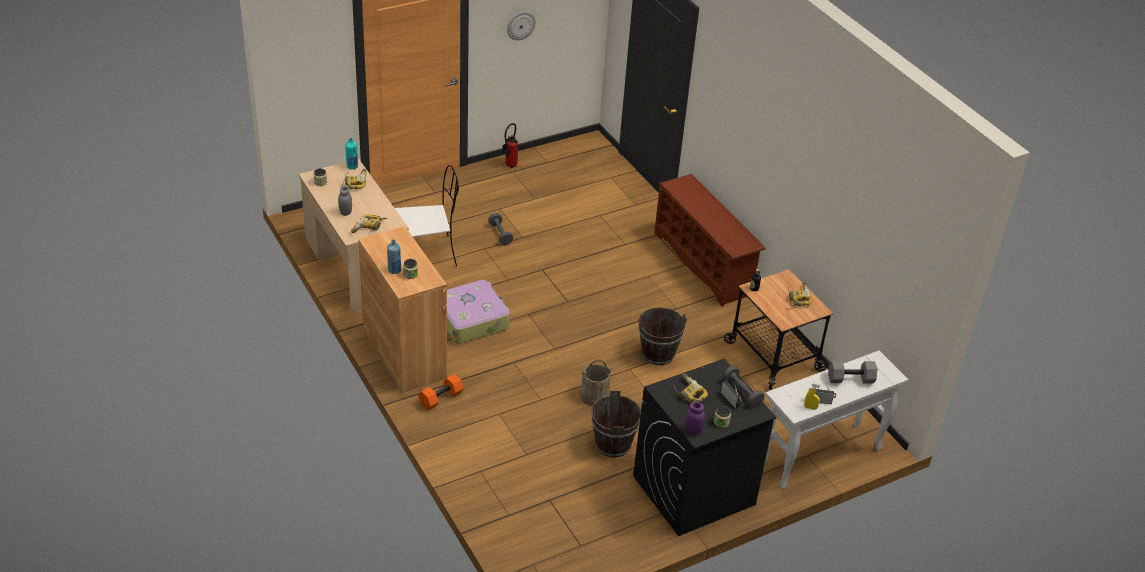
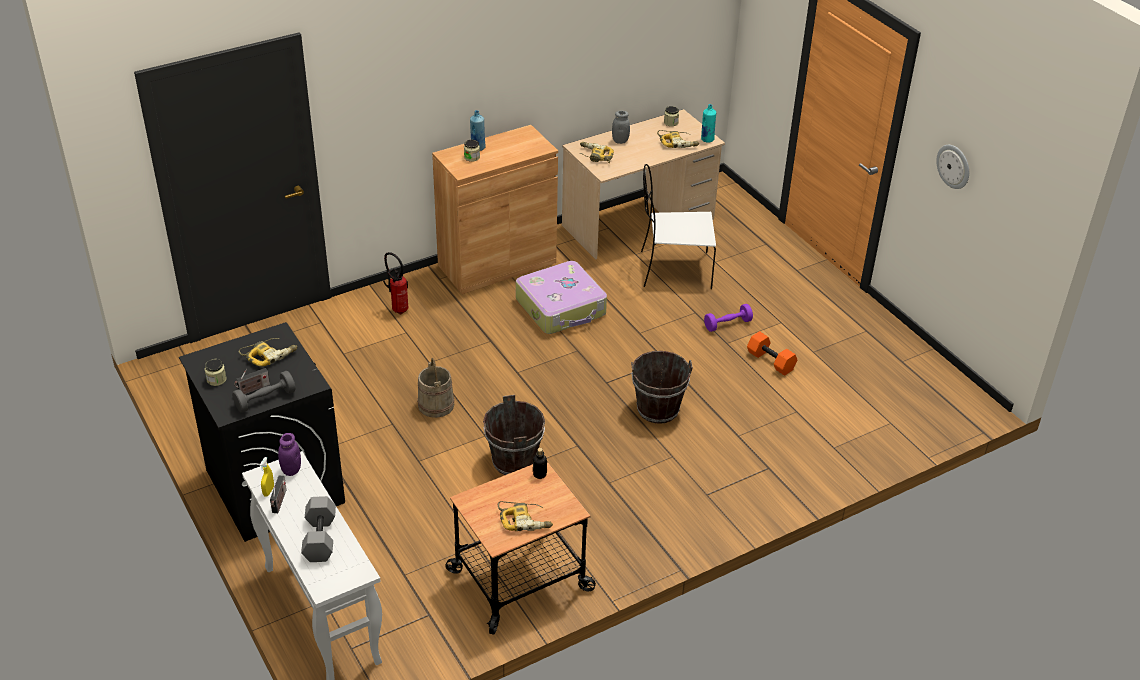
camera: 90 degrees right, 0 degrees up
(426, 254) = (673, 270): white chair -> white chair turned 105 degrees clockwise
(441, 399) = (429, 291): orange dumbbell -> orange dumbbell (769, 361)
(500, 234) = (727, 324): grey dumbbell -> purple dumbbell
(509, 166) = (878, 328): fire extinguisher -> fire extinguisher (399, 309)
(612, 444) = (354, 419): brown bucket -> brown bucket (658, 409)
(693, 431) = (206, 356): purple jar -> purple jar (291, 470)
(704, 264) = (713, 515): brown shoe rack -> none

